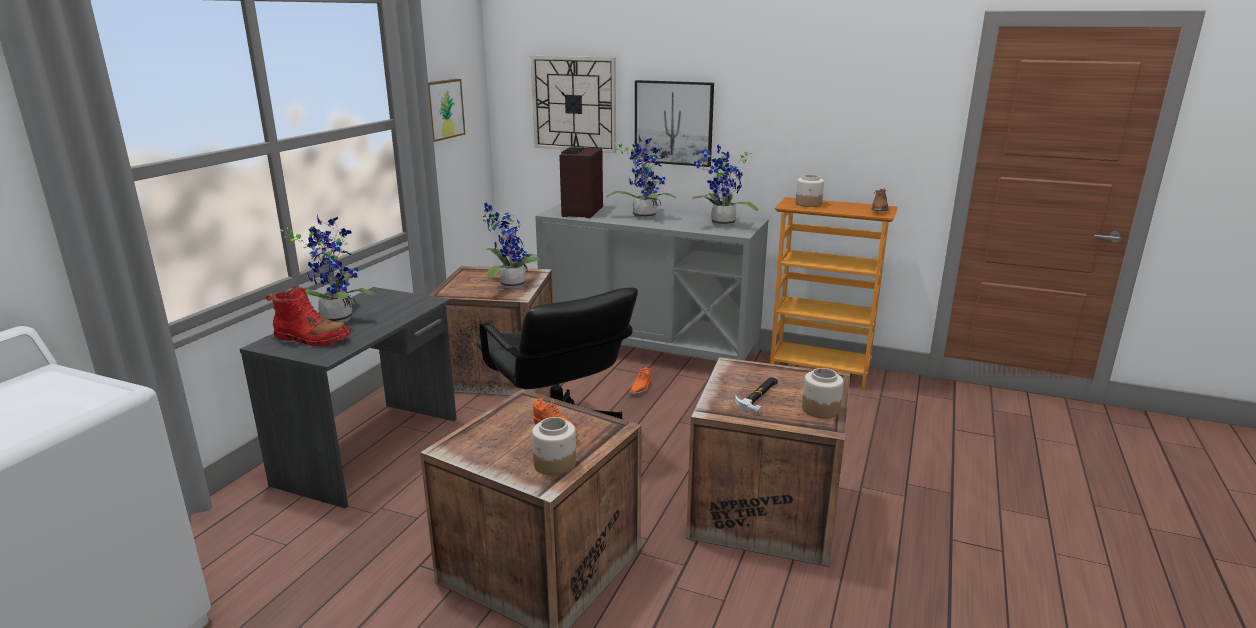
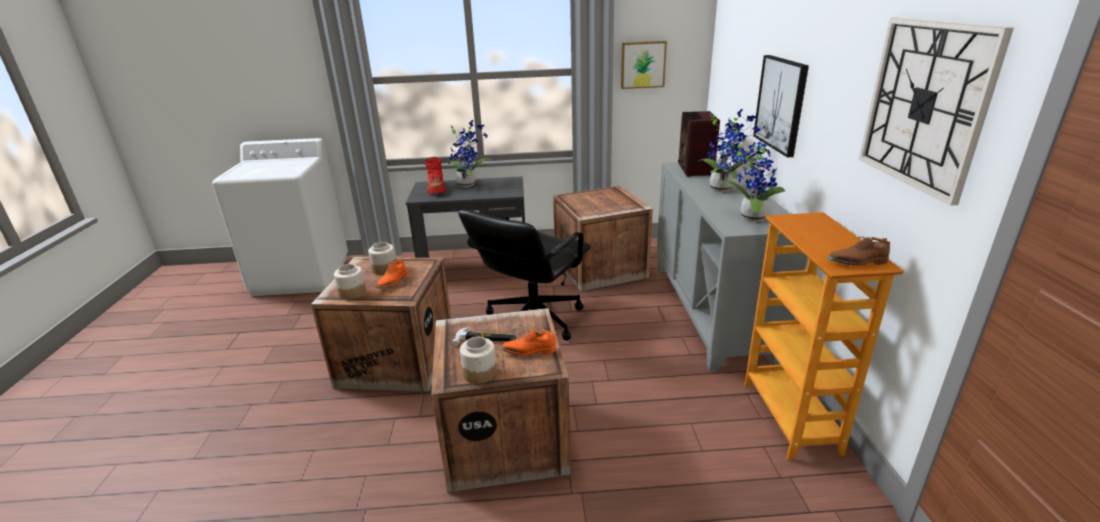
camera: 65 degrees right, 5 degrees up
(510, 285) = (603, 207): potted plant -> none
(574, 104) = (740, 72): wall clock -> wall clock (925, 105)
(581, 212) = (695, 170): radio -> radio turned 75 degrees counterclockwise
(641, 389) = (637, 328): orange shoe -> orange shoe (529, 351)
(808, 204) = (811, 226): jar -> jar (384, 269)

